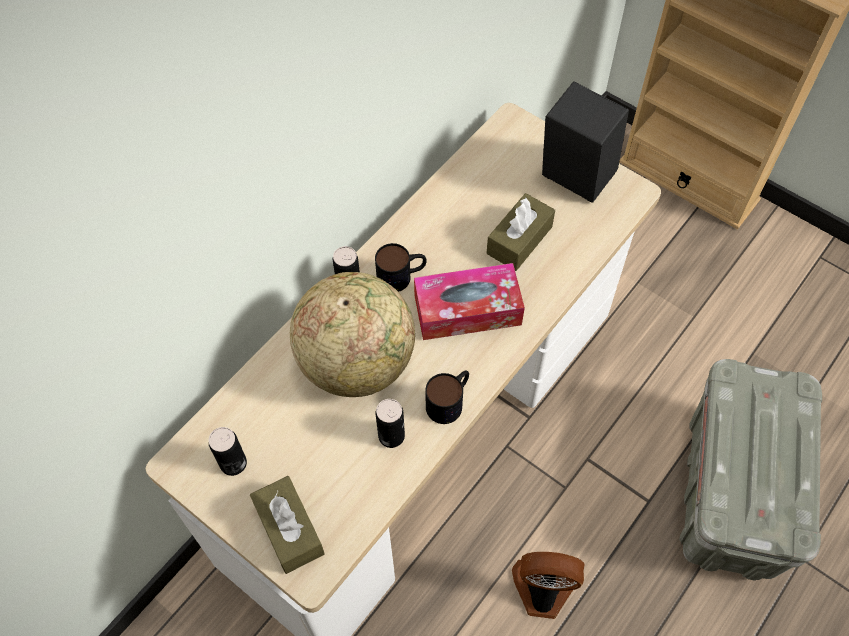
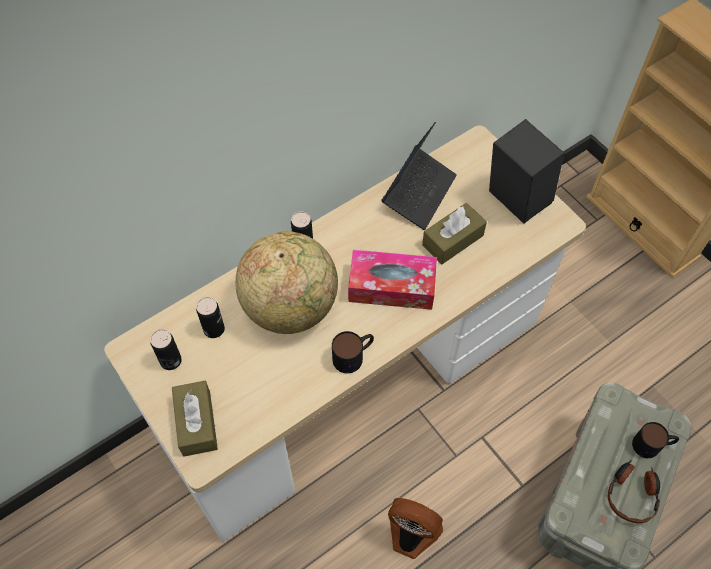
camera: 15 degrees right, 0 degrees up
(391, 436) = (298, 371): can -> can (214, 329)
(402, 276) = (348, 246): mug -> mug (652, 445)
(463, 195) = (419, 193): none -> laptop
(783, 476) = (632, 494): none -> headphones

